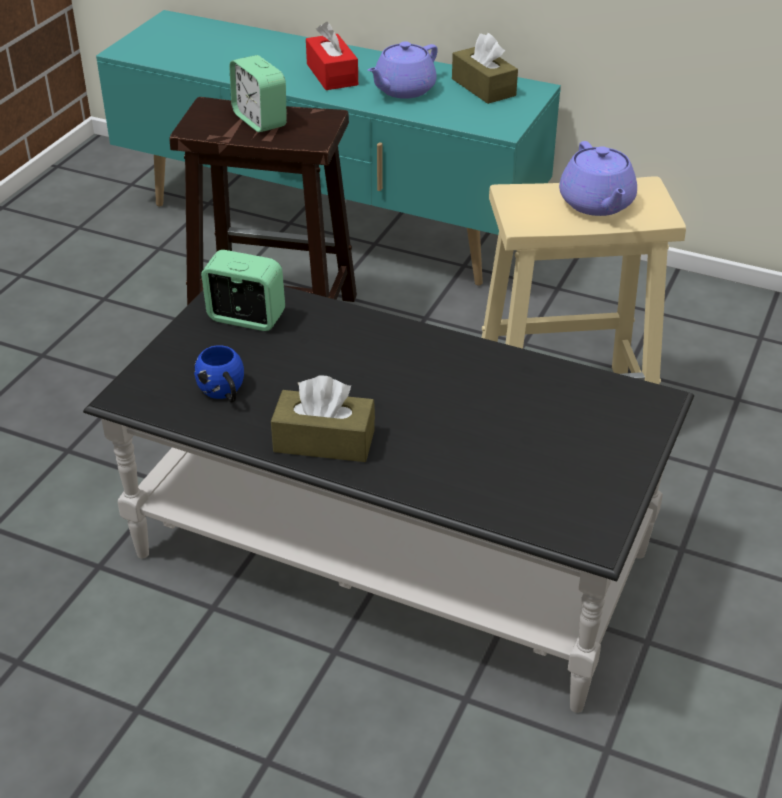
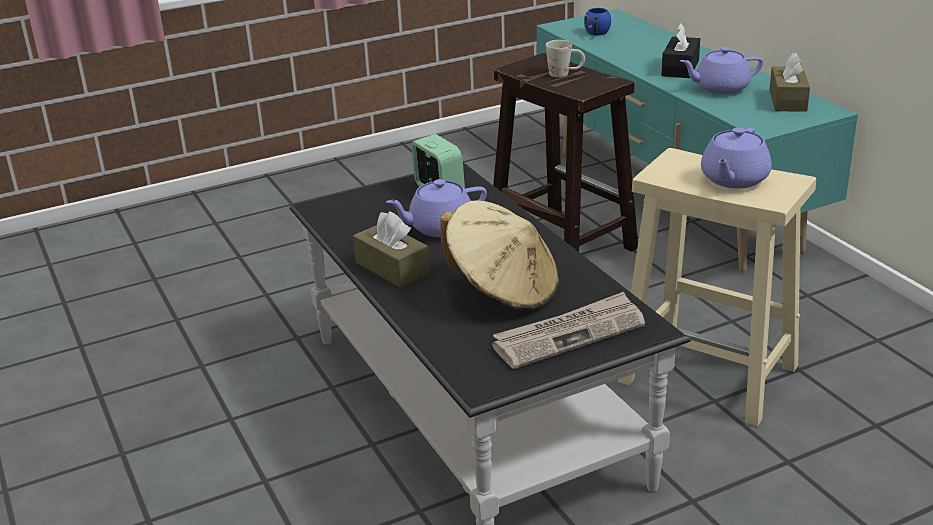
camera: 40 degrees right, 10 degrees down
(224, 393) = (371, 224): blue mug -> blue mug (596, 34)
(260, 120) = (565, 74): alarm clock -> white mug
(308, 366) = (439, 227): none -> purple teapot
(332, 74) = (680, 68): red tissue box -> black tissue box
(473, 417) = (503, 290): none -> beige hat
(597, 440) = (569, 334): none -> newspaper

